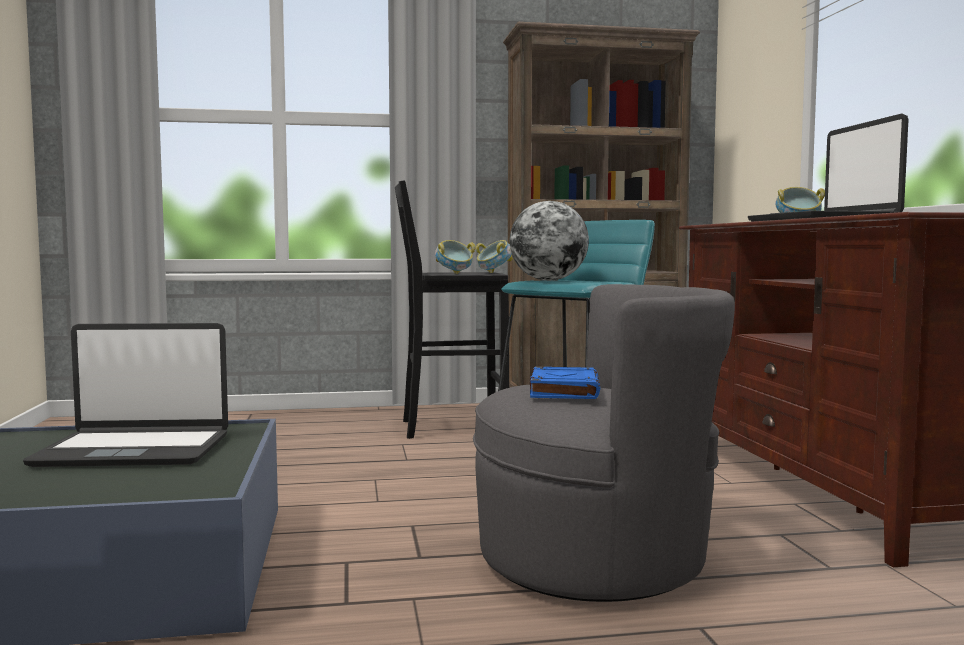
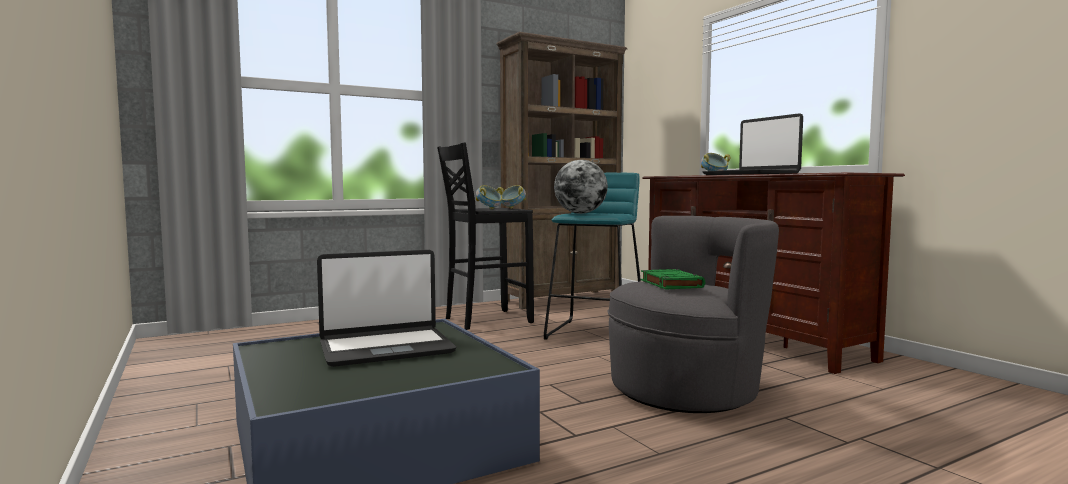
camera: 20 degrees left, 0 degrees up
(564, 390) = (670, 284): blue book -> green book

